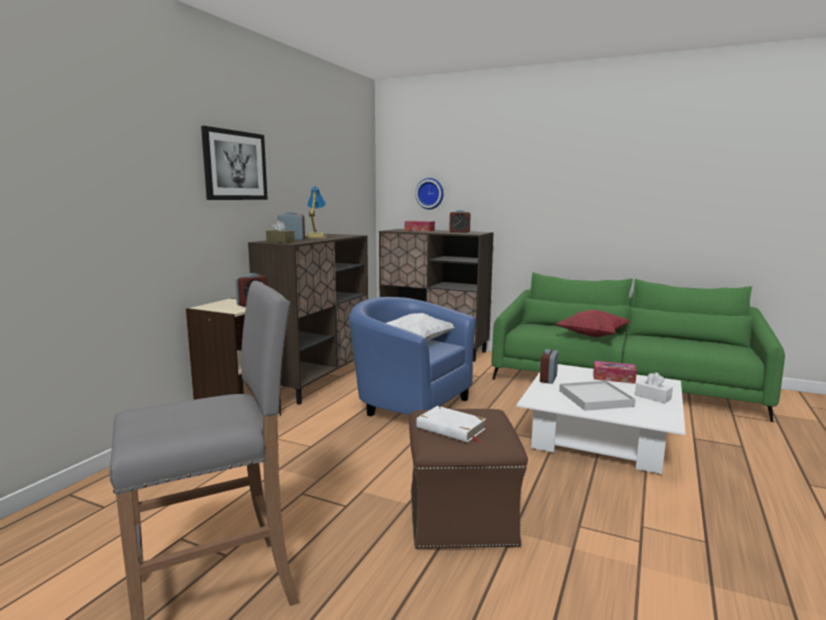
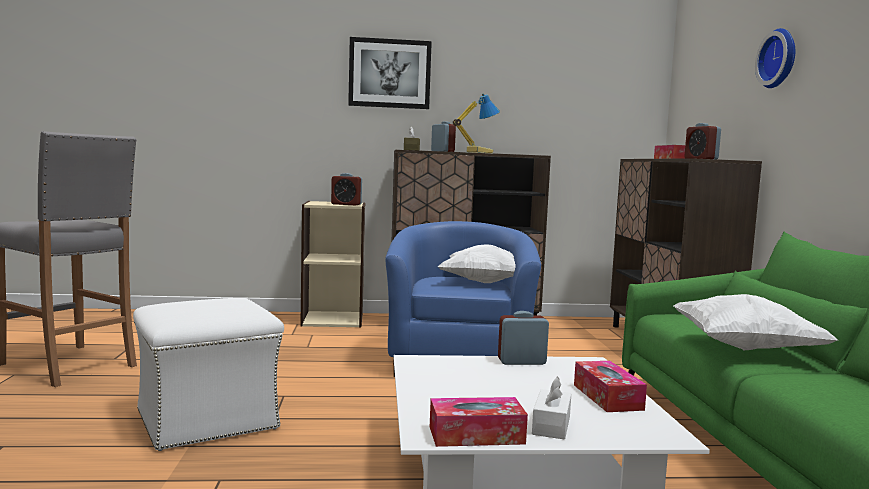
camera: 60 degrees right, 5 degrees down
(430, 193) = (709, 105): wall clock -> wall clock (780, 58)
(451, 428) = (192, 305): white book -> none
(461, 516) = (208, 419): brown ottoman -> white ottoman
(592, 336) = (744, 348): red pillow -> white pillow
(595, 398) = (478, 389): white tray -> none
(665, 413) = (476, 435): none -> tissue box

